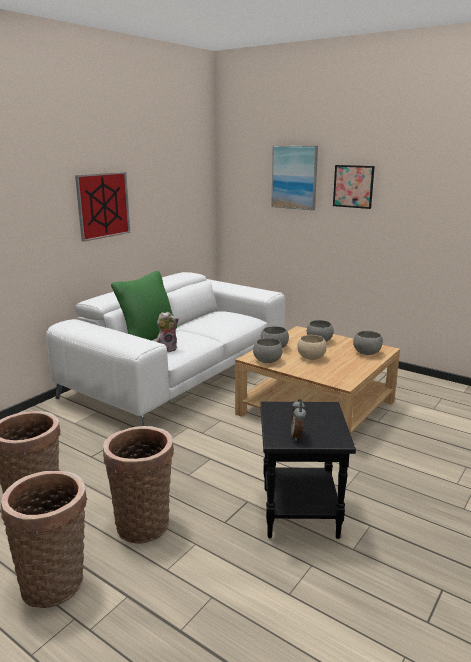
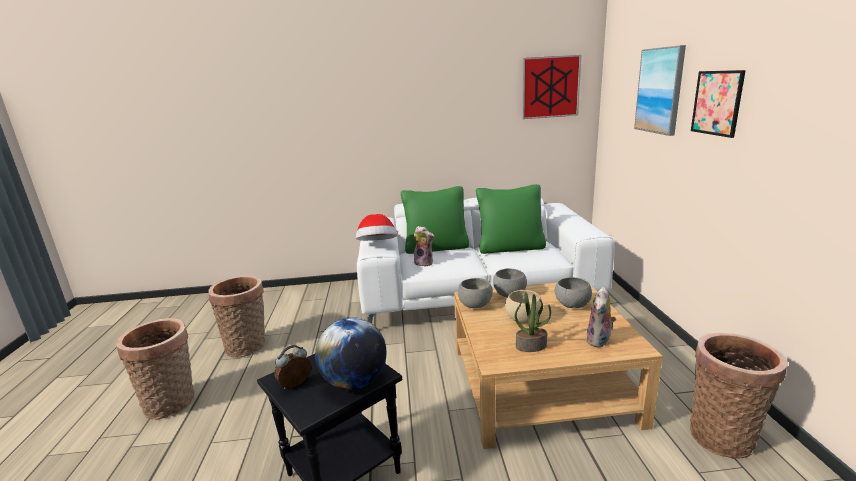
camera: 50 degrees right, 0 degrees up
(103, 205) = (433, 119): picture -> picture (550, 87)
(133, 340) = (377, 245): none -> hat
(143, 522) = (259, 398): basket -> basket (723, 435)
(210, 320) = (510, 248): none -> green pillow
(325, 416) = (355, 382): none -> globe
(343, 368) = (531, 346): none -> potted plant
(366, 353) = (599, 341): grey bowl -> plush toy

